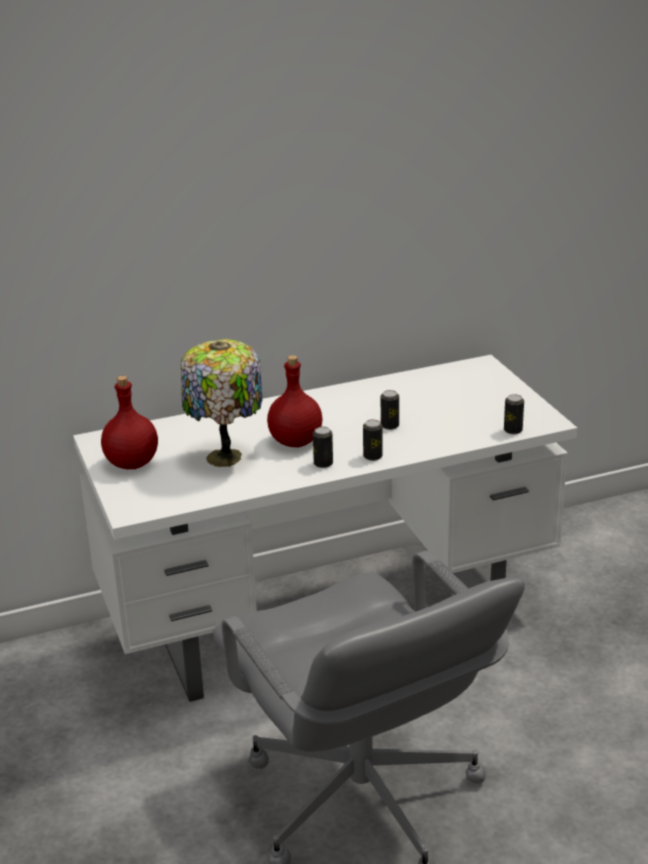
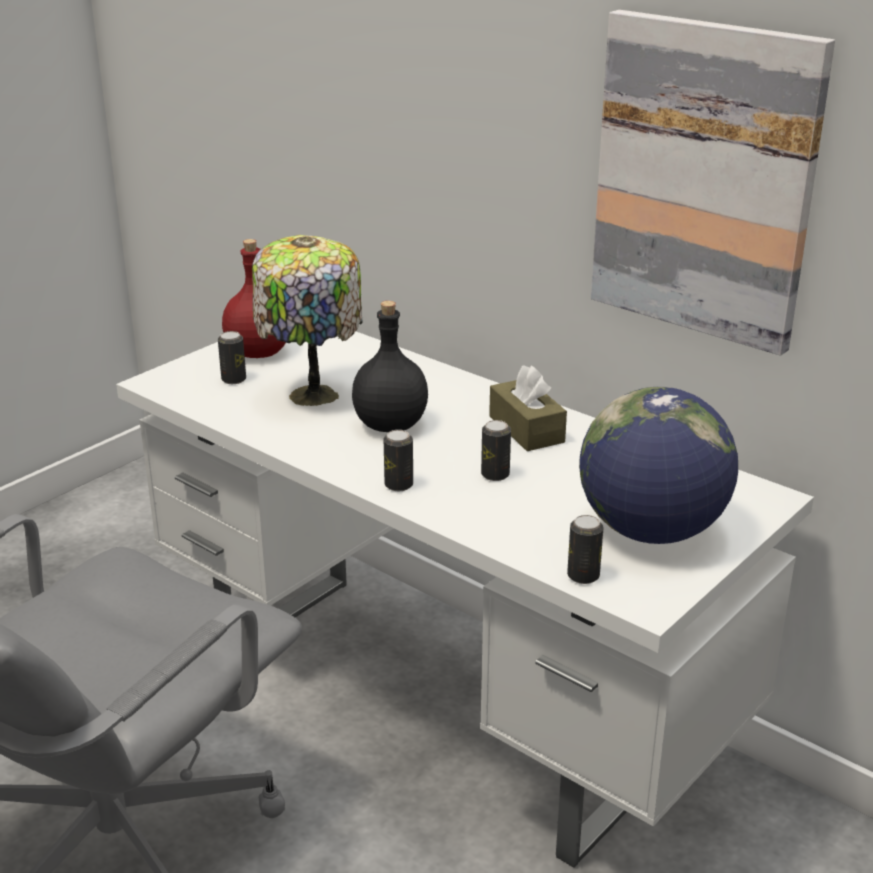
camera: 60 degrees right, 0 degrees up
(296, 442) = (390, 426): red bottle -> black bottle
(323, 464) = (350, 457): can -> can (233, 379)
(346, 403) = (526, 429): none -> brown tissue box
(401, 208) = (704, 181): none -> picture
(487, 401) = (651, 531): none -> globe

